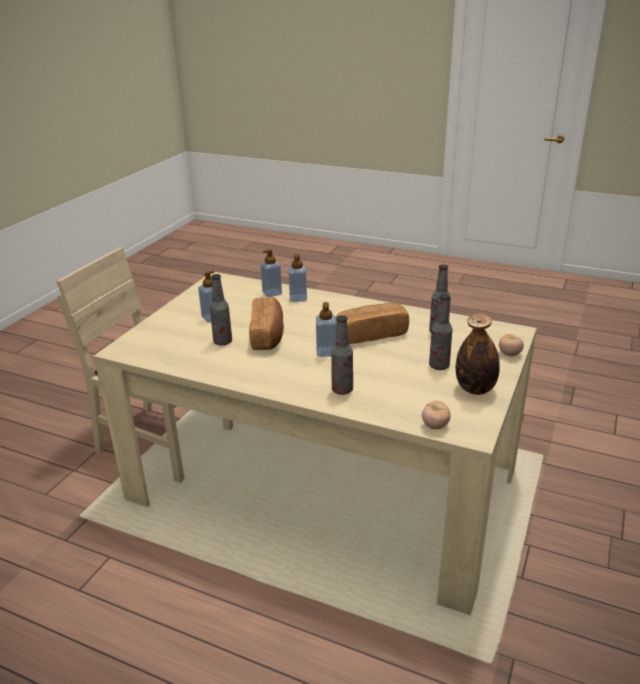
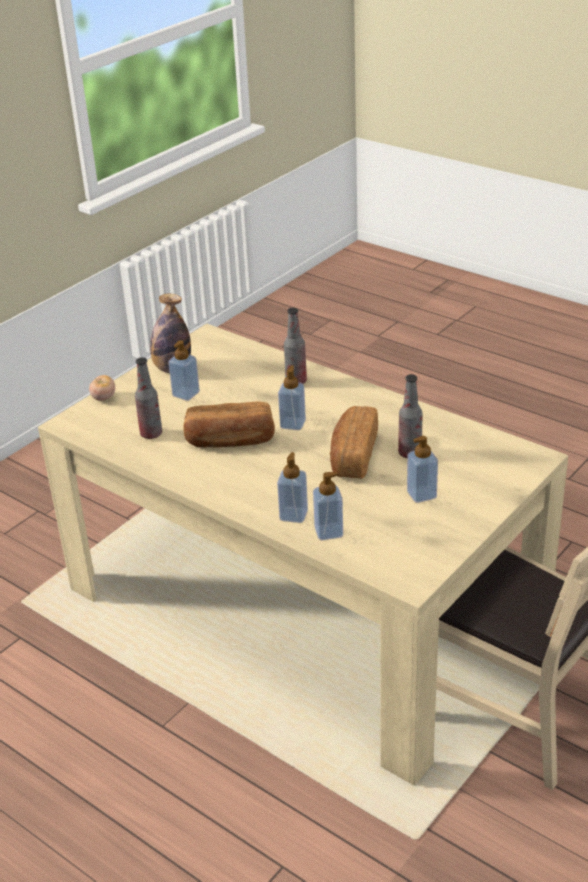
camera: 165 degrees left, 5 degrees up
(435, 425) = (233, 344): tomato -> none
(439, 366) = (186, 394): bottle -> soap dispenser

